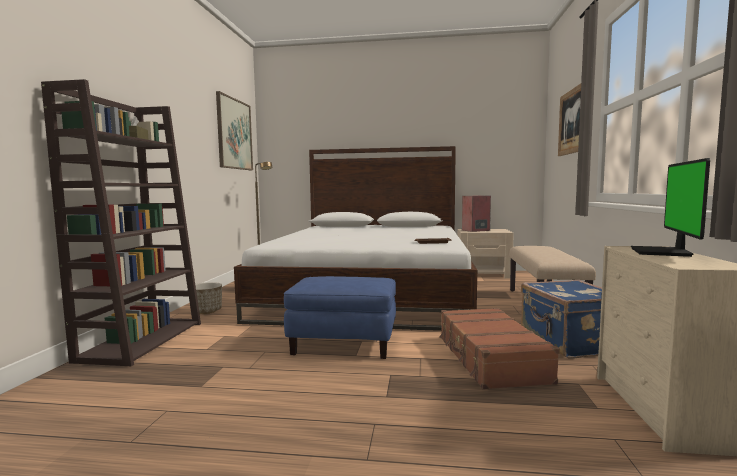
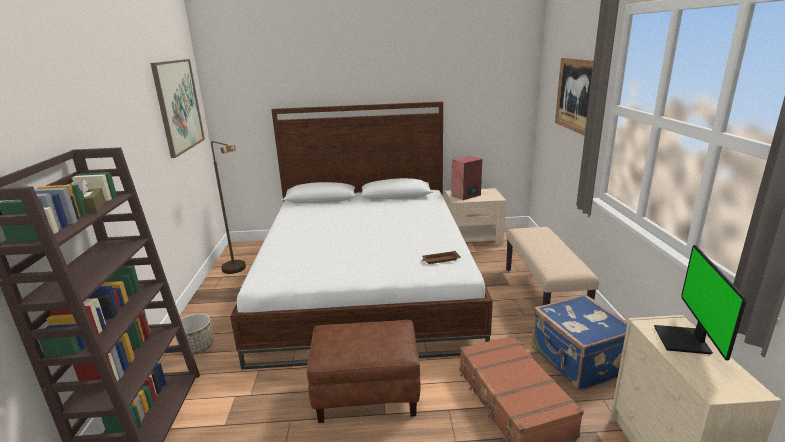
camera: 10 degrees left, 15 degrees up
(344, 343) = (367, 392): blue ottoman -> brown ottoman

